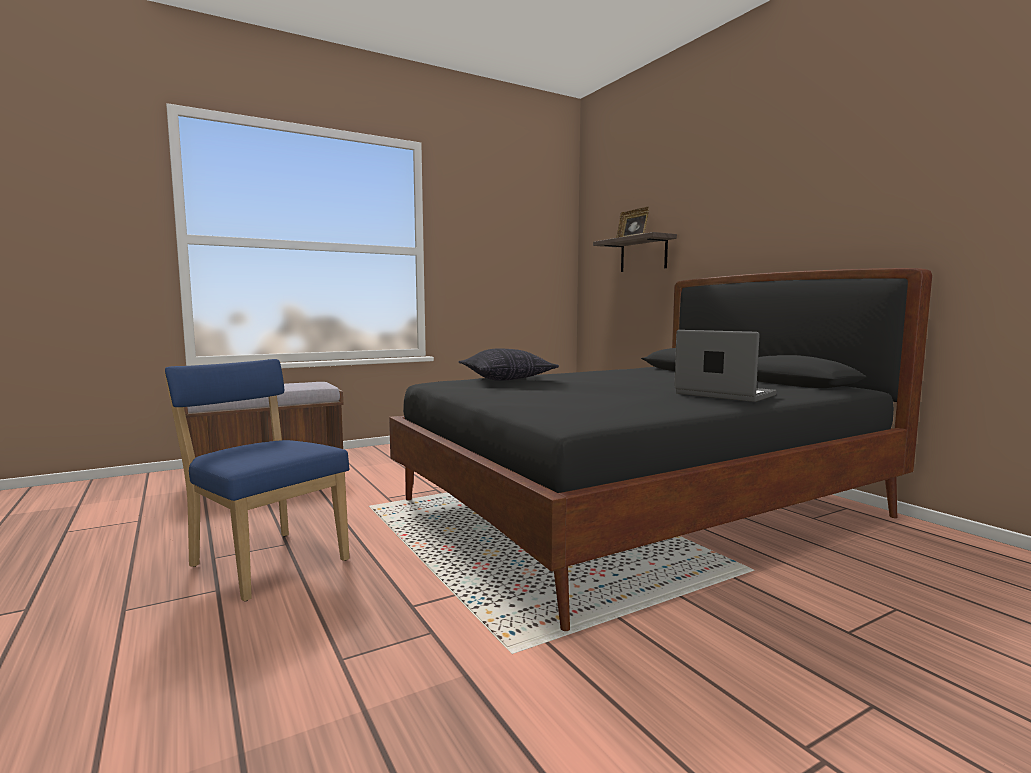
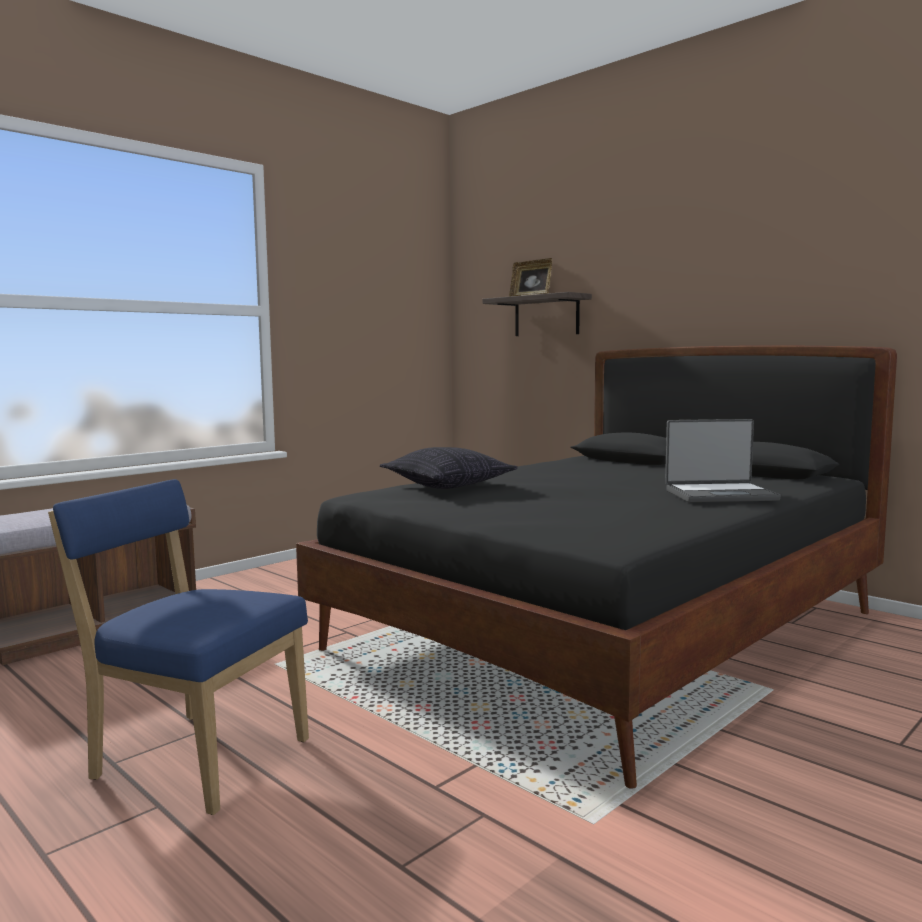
camera: 15 degrees left, 0 degrees up
(723, 394) = (719, 495): laptop -> laptop turned 150 degrees clockwise

